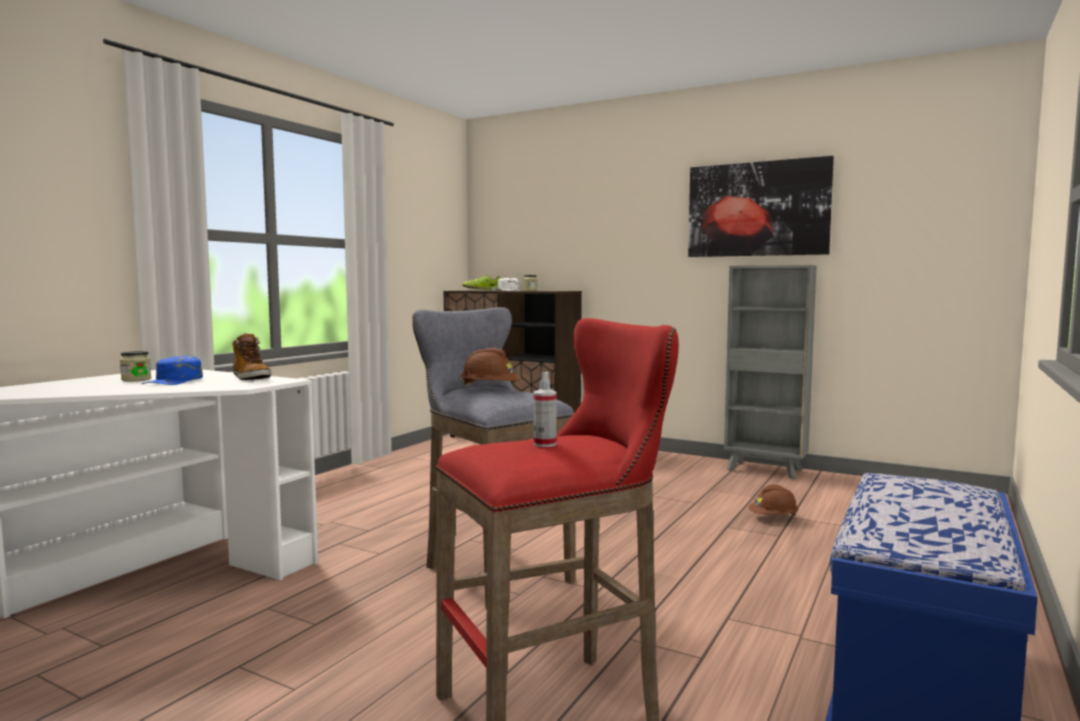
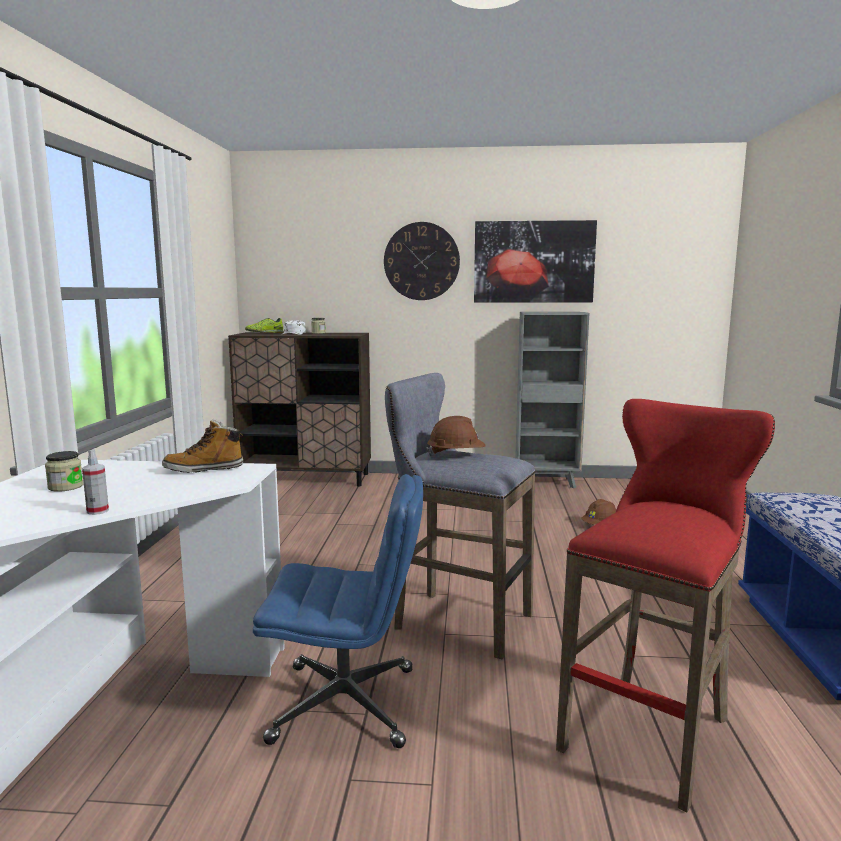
camera: 25 degrees left, 5 degrees up
(174, 381) = (124, 484): blue cap -> none
(251, 378) = (204, 469): boot -> boot turned 135 degrees clockwise
(310, 613) = (347, 704): none -> blue office chair
(544, 444) = (668, 519): spray bottle -> spray bottle (97, 511)
(635, 214) = (421, 261): none -> wall clock

